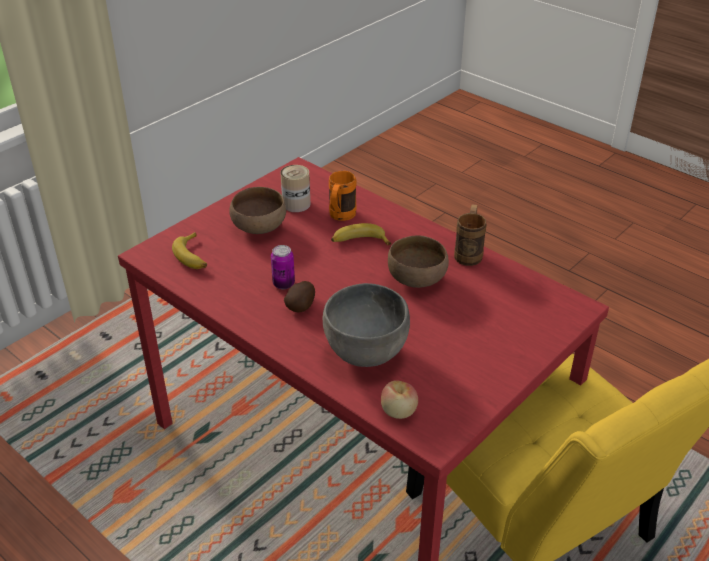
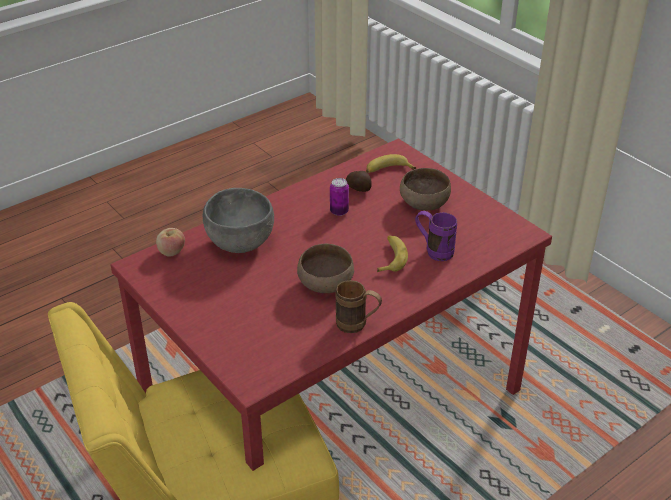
camera: 100 degrees right, 0 degrees up
(296, 204) = (460, 227): can -> none
(301, 306) = (307, 218): potato -> potato (359, 189)
(340, 217) = (433, 251): orange mug -> purple mug

